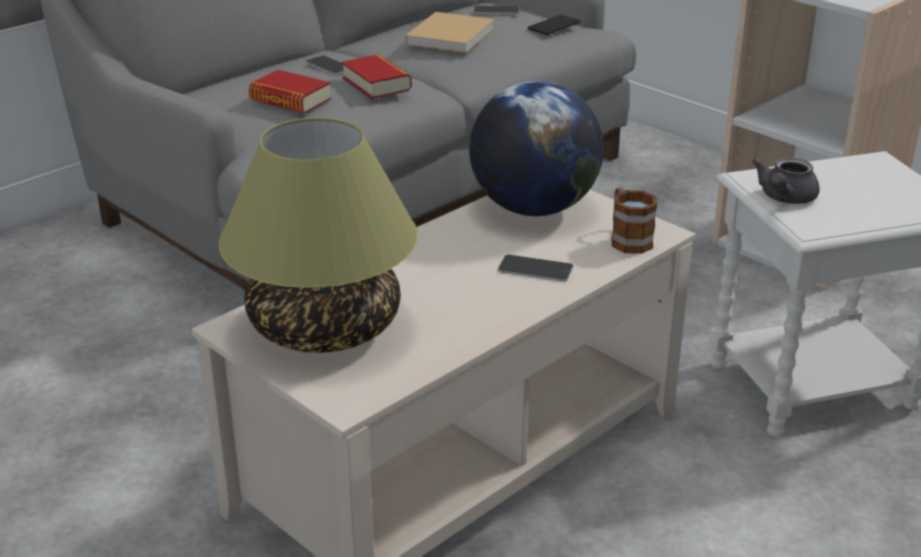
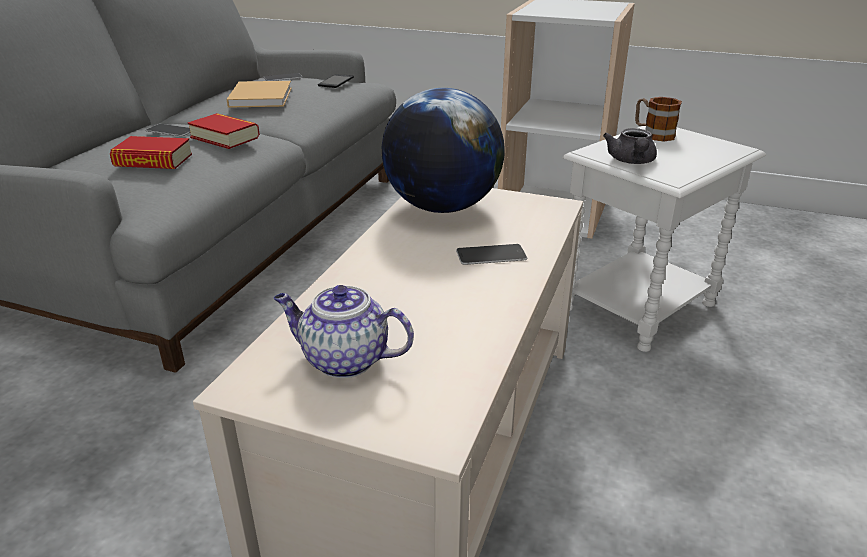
camera: 25 degrees left, 0 degrees up
(323, 328) = (343, 360): table lamp -> teapot
(627, 238) = (539, 215): mug -> mug (653, 134)

